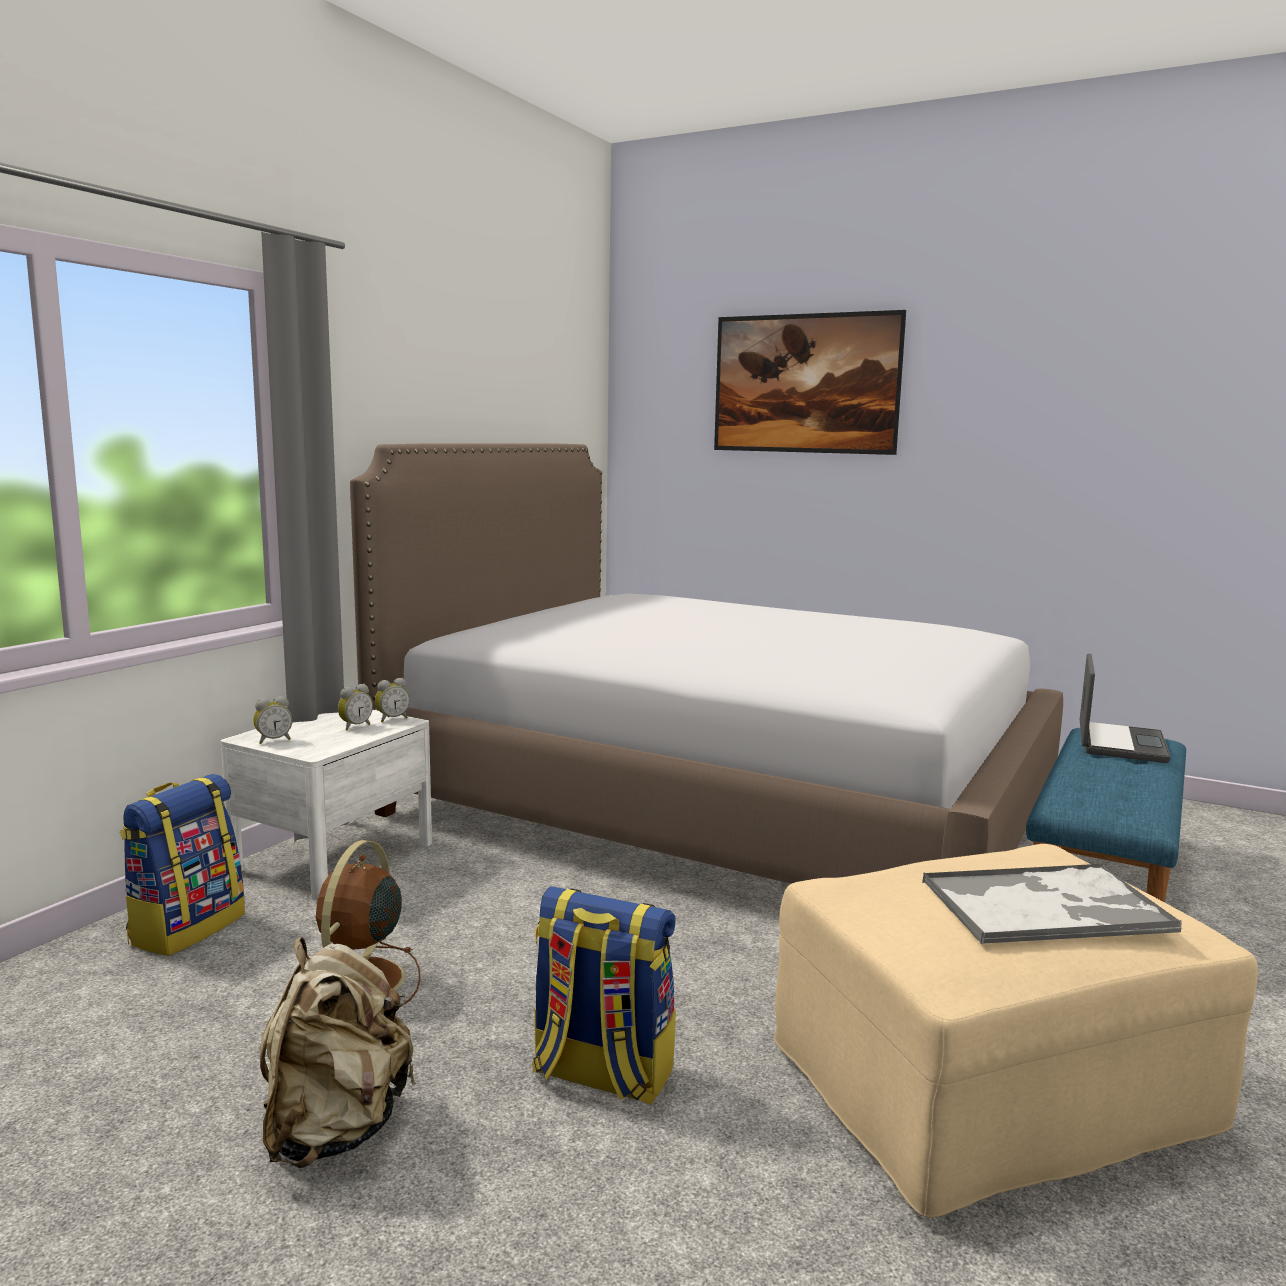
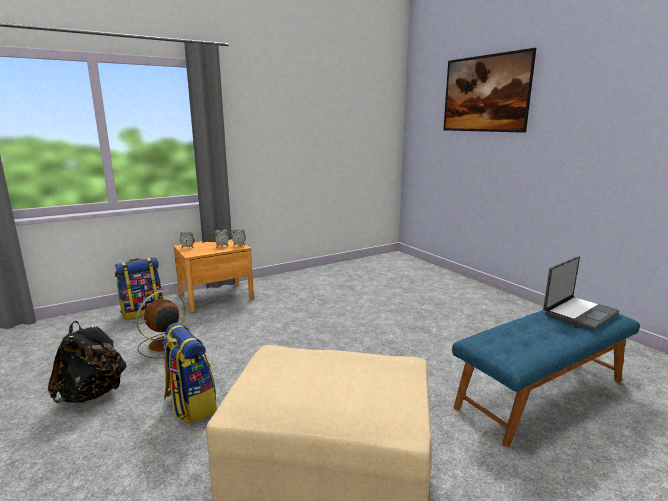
camera: 30 degrees right, 5 degrees up
(334, 856) = (216, 296): white nightstand -> brown nightstand
(335, 1129) = (92, 394): beige backpack -> black backpack
(719, 806) = (386, 306): bed -> none
(1047, 906) = (337, 388): tray -> none

